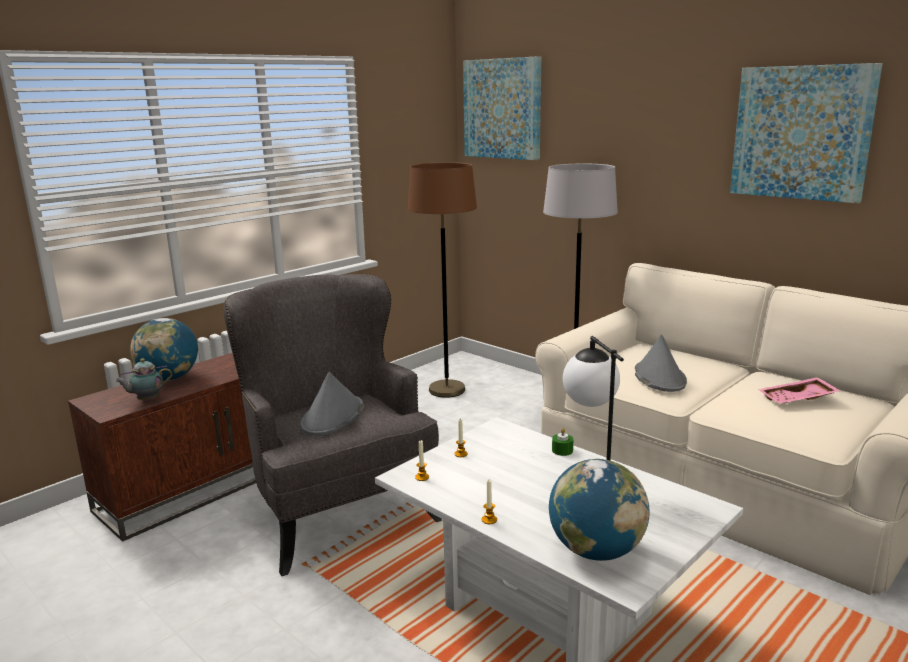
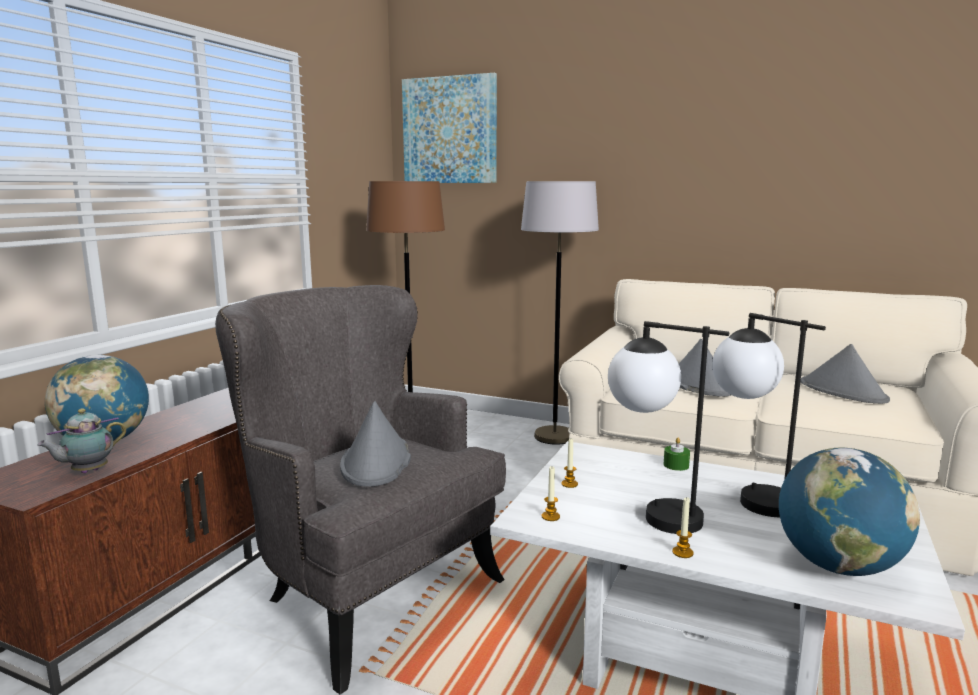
camera: 20 degrees left, 5 degrees down
(497, 487) = (651, 514): none -> table lamp
(798, 400) = (843, 392): pink tray -> grey hat
(801, 133) = (785, 140): picture -> none

